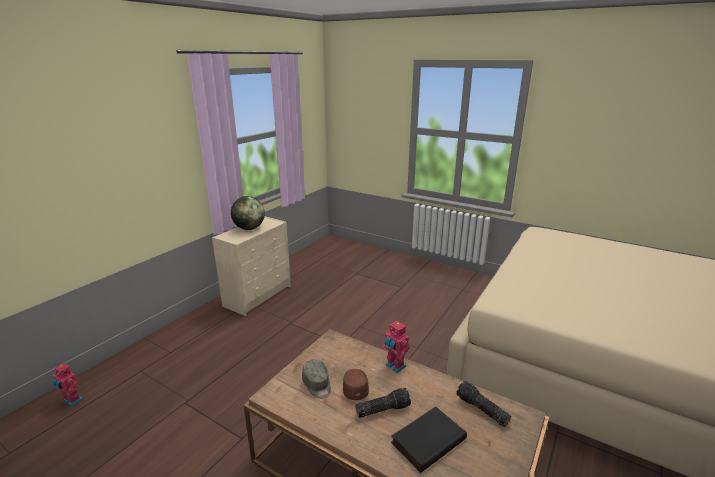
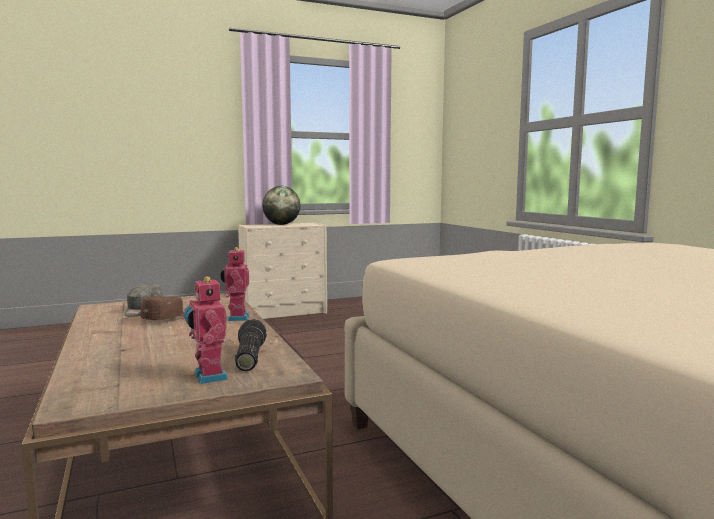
camera: 35 degrees right, 15 degrees down
(72, 401) = (47, 332): toy robot -> toy robot (208, 377)
(383, 409) = (157, 332): flashlight -> none
(427, 439) = (144, 355): black book -> none

